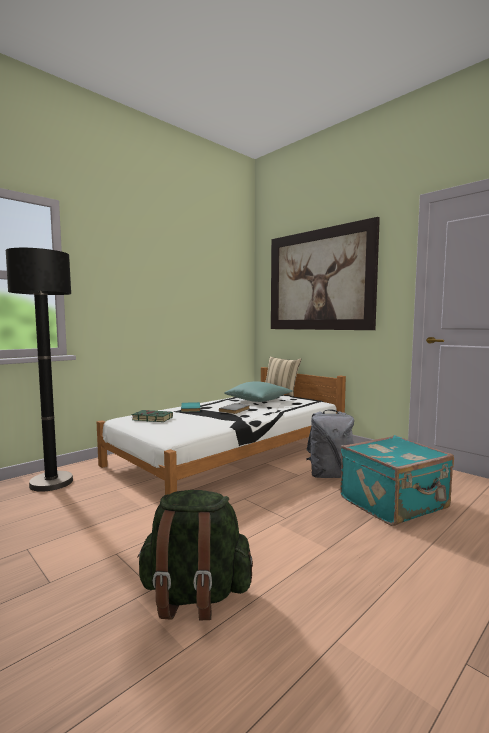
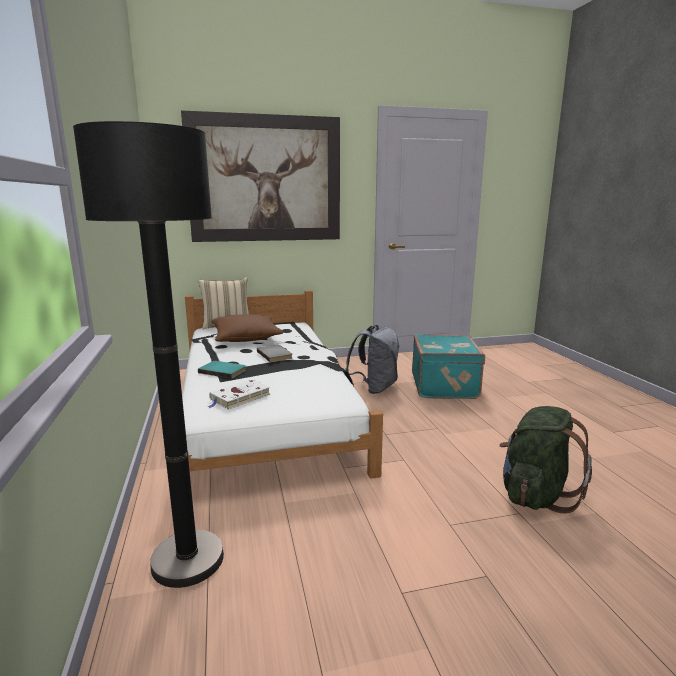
camera: 60 degrees left, 10 degrees up
(151, 418) = (239, 398): green book -> white book
(258, 400) = (246, 338): turquoise pillow -> brown pillow

